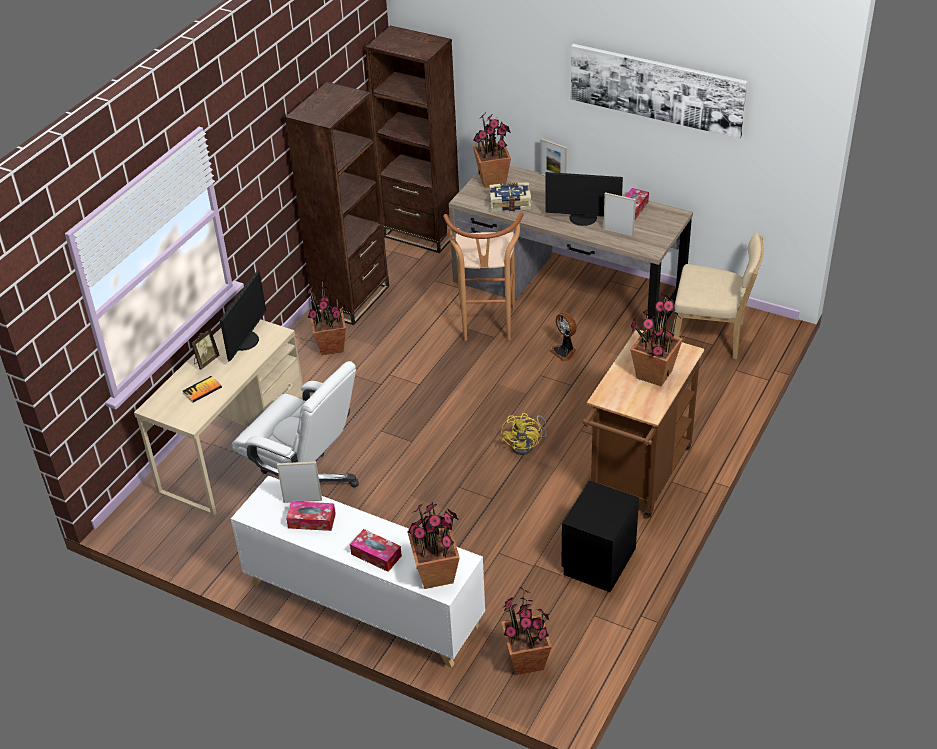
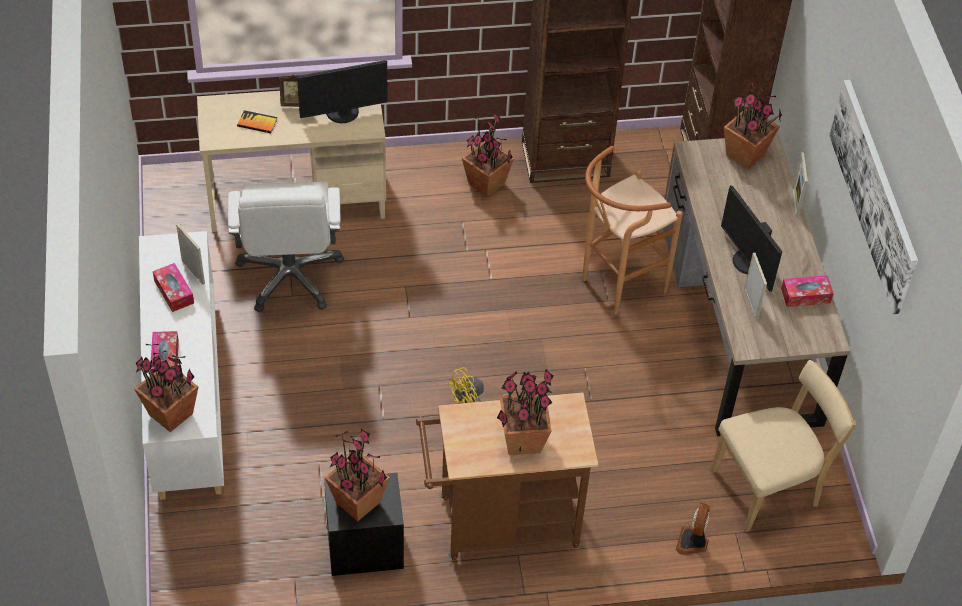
camera: 50 degrees right, 10 degrees up
(510, 203) = (719, 189): book -> none
(527, 661) = (204, 552): potted plant -> potted plant (357, 503)
(564, 351) = (636, 369): fan -> fan (693, 542)
(712, 338) = (769, 487): beige chair -> beige chair turned 90 degrees counterclockwise

